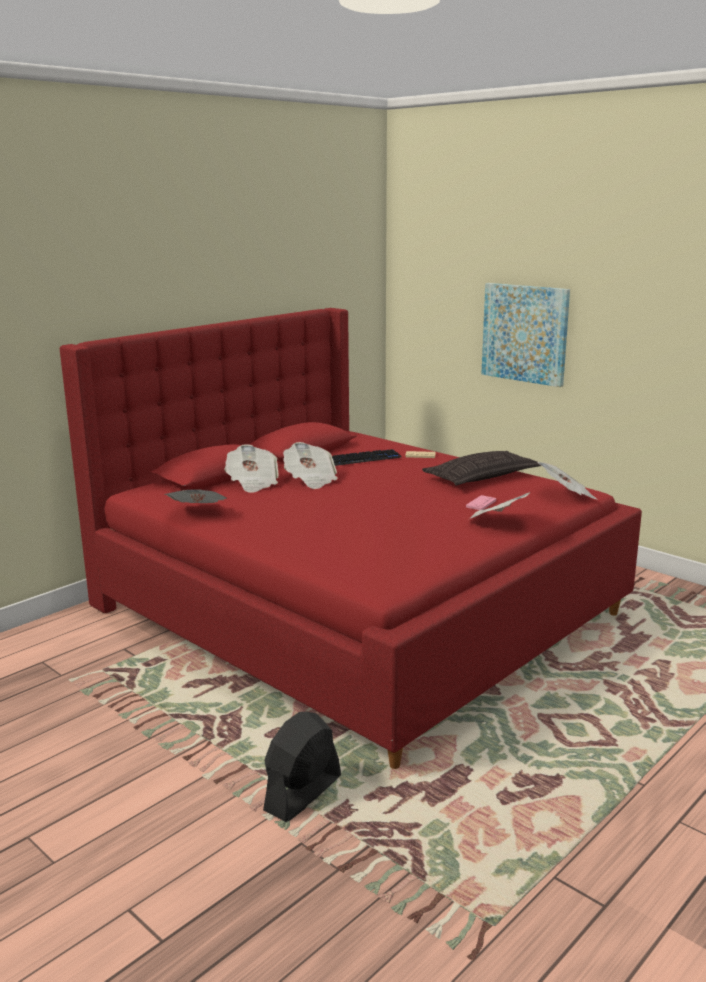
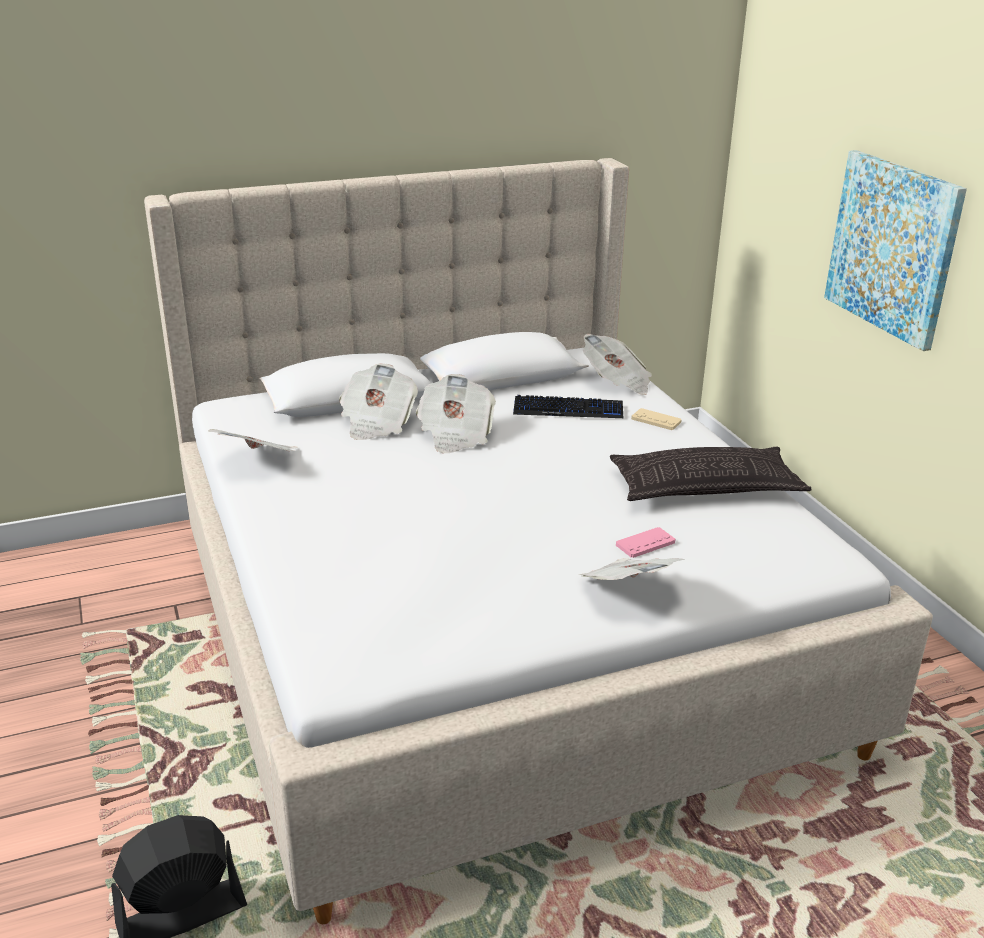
camera: 25 degrees right, 10 degrees up
(354, 608) = (491, 626): red bed -> beige bed
(566, 495) = (799, 561): newspaper -> newspaper (617, 382)

